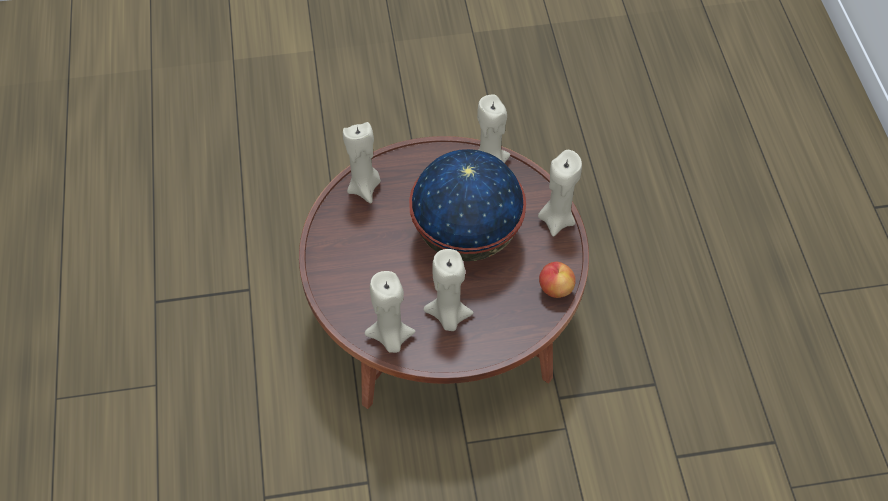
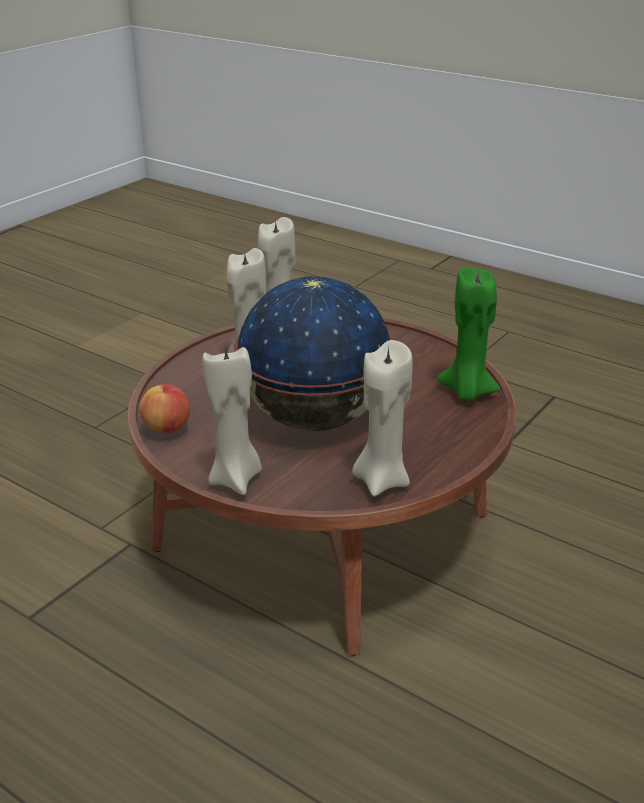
camera: 135 degrees right, 25 degrees down
(364, 187) = (467, 391): beige candle -> green candle

